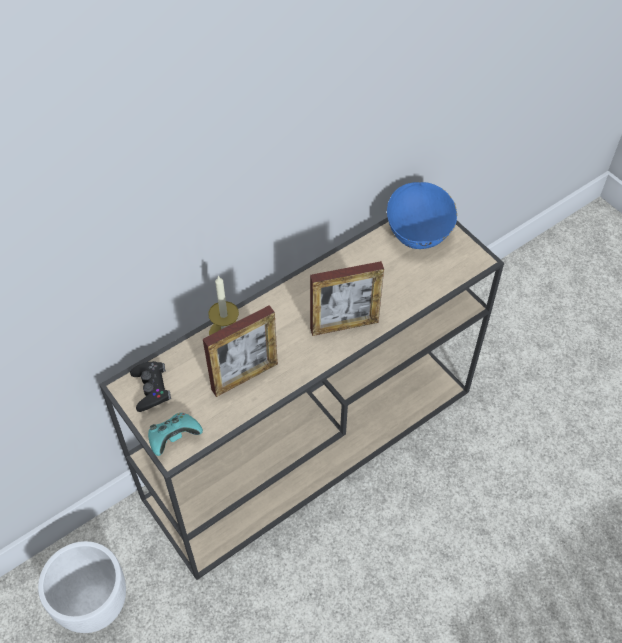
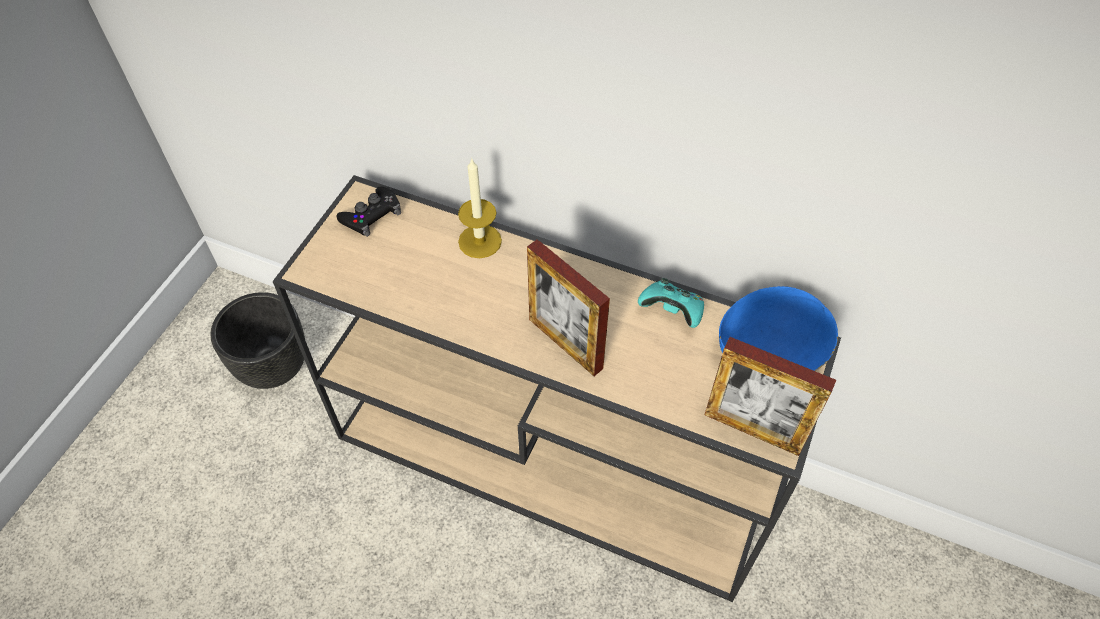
camera: 60 degrees right, 0 degrees up
(93, 604) = (274, 367): white planter -> black planter
(174, 438) = (322, 264): turquoise game controller -> turquoise game controller (672, 312)
(244, 377) = (434, 285): picture frame -> picture frame (753, 429)

